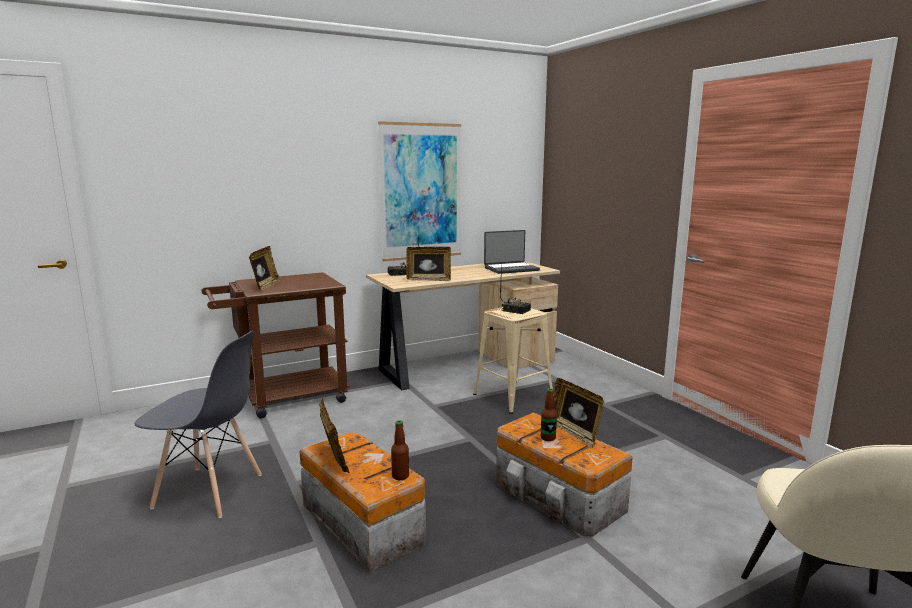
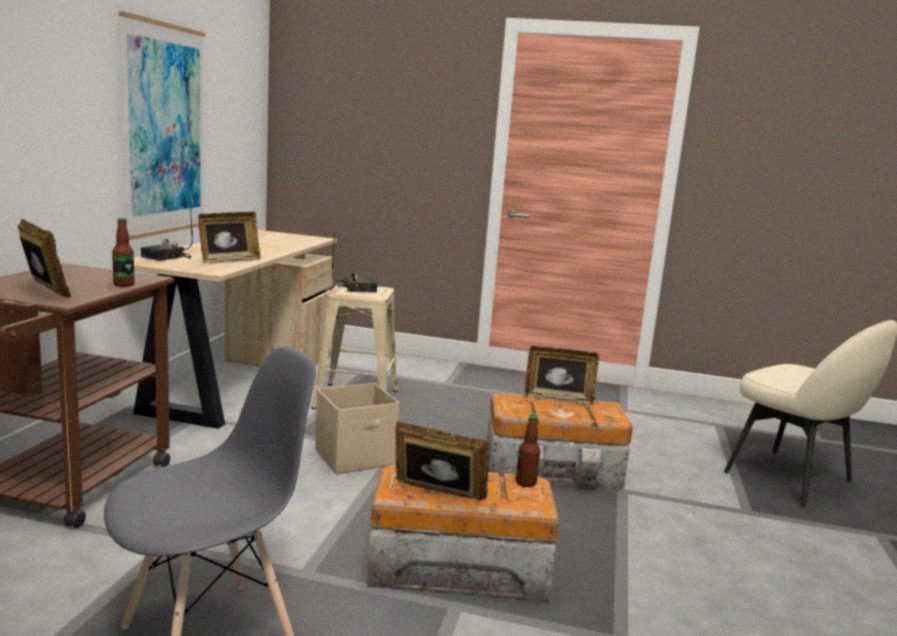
camera: 50 degrees left, 0 degrees up
(439, 433) = (356, 457): none -> beige storage box
(511, 269) = (282, 240): laptop -> none
(548, 438) = (551, 409): bottle -> bottle (124, 284)

